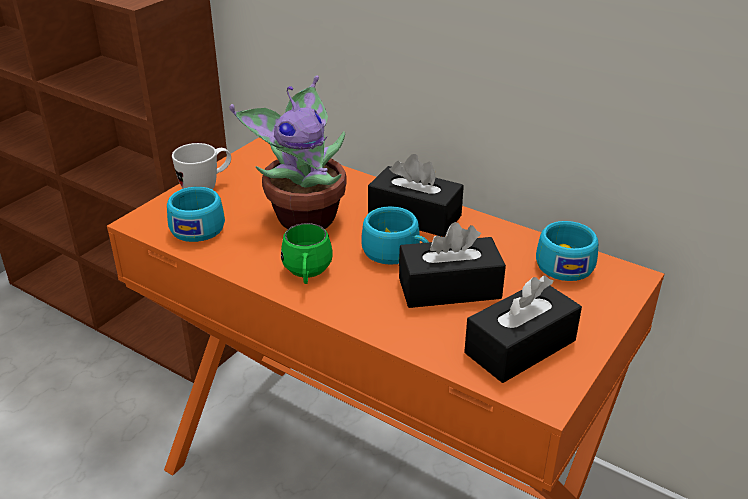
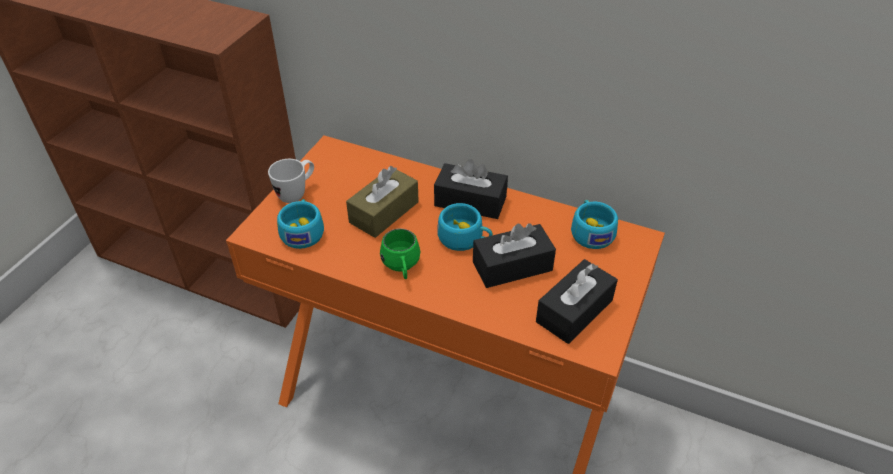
camera: 10 degrees left, 10 degrees up
(304, 216) = (384, 212): potted plant -> brown tissue box

